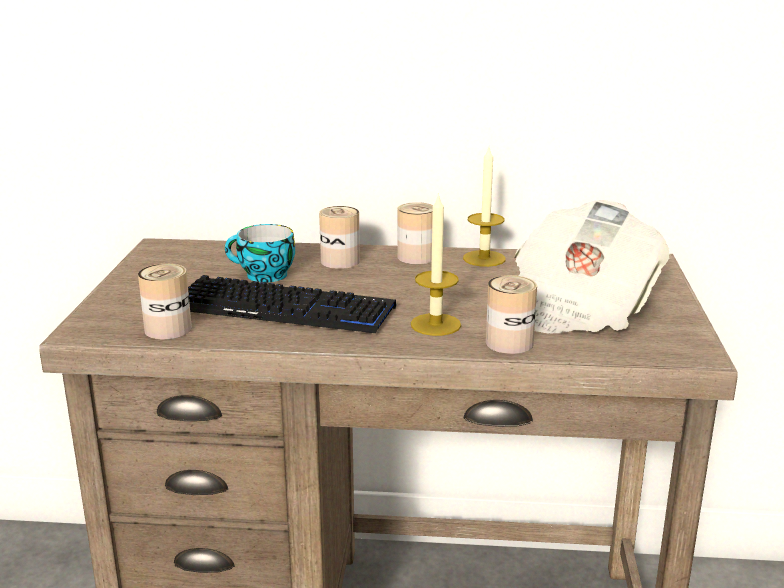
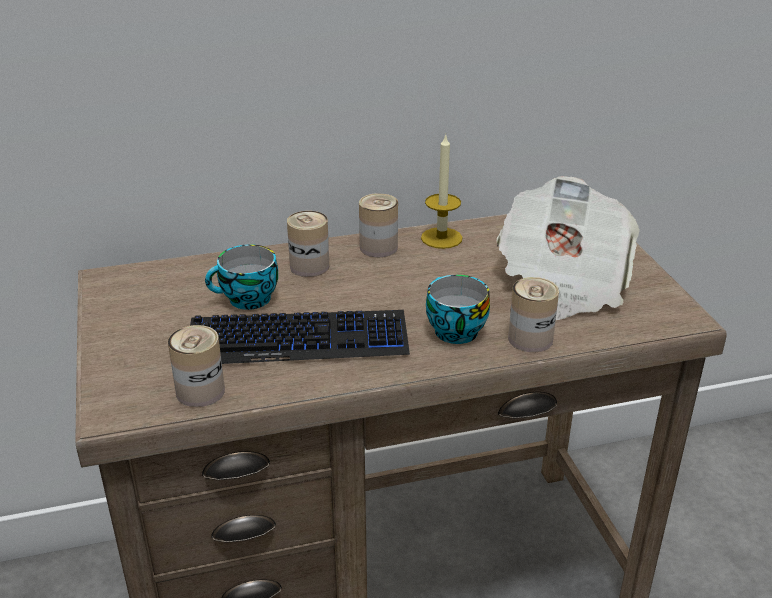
camera: 20 degrees left, 10 degrees up
(435, 324) = (452, 330): candle -> cup

